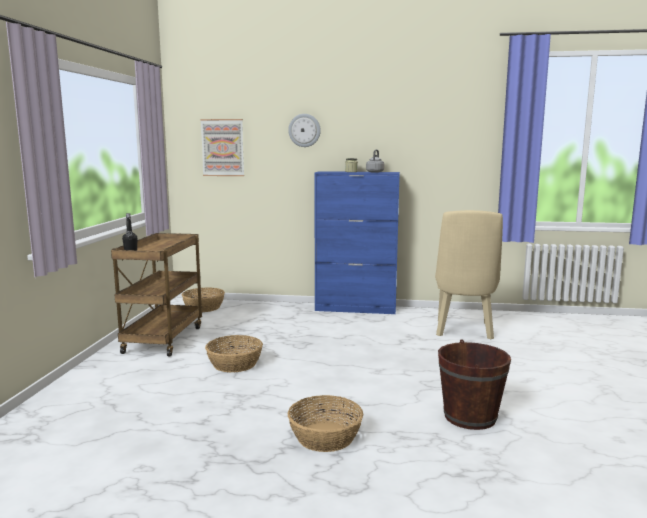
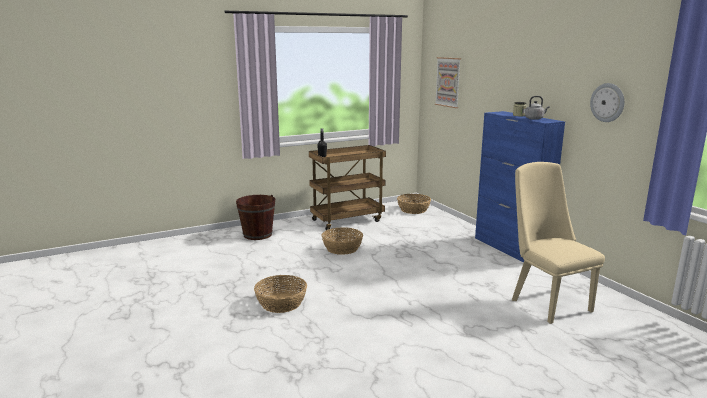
camera: 55 degrees right, 5 degrees up
(304, 130) = (498, 71): wall clock -> wall clock (607, 102)
(464, 331) = (546, 302): beige chair -> beige chair turned 90 degrees clockwise
(470, 417) = (369, 343): brown bucket -> brown bucket (257, 235)

